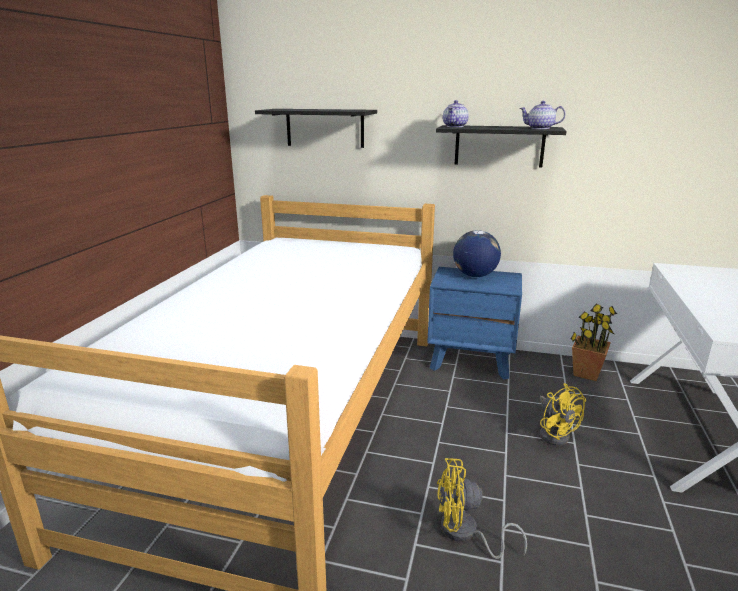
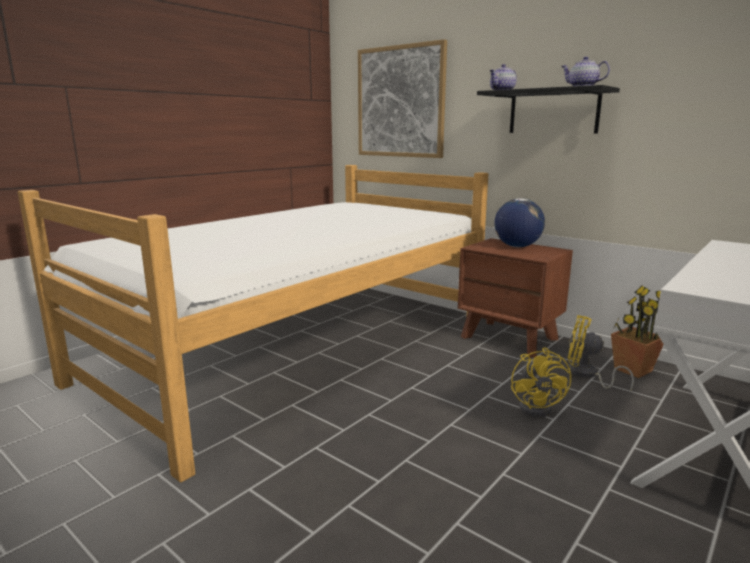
camera: 25 degrees right, 5 degrees down
(325, 128) = (400, 102): black shelf -> picture
(465, 534) = (366, 453): yellow fan -> yellow fan (587, 375)
(471, 360) = (509, 338): blue nightstand -> brown nightstand

